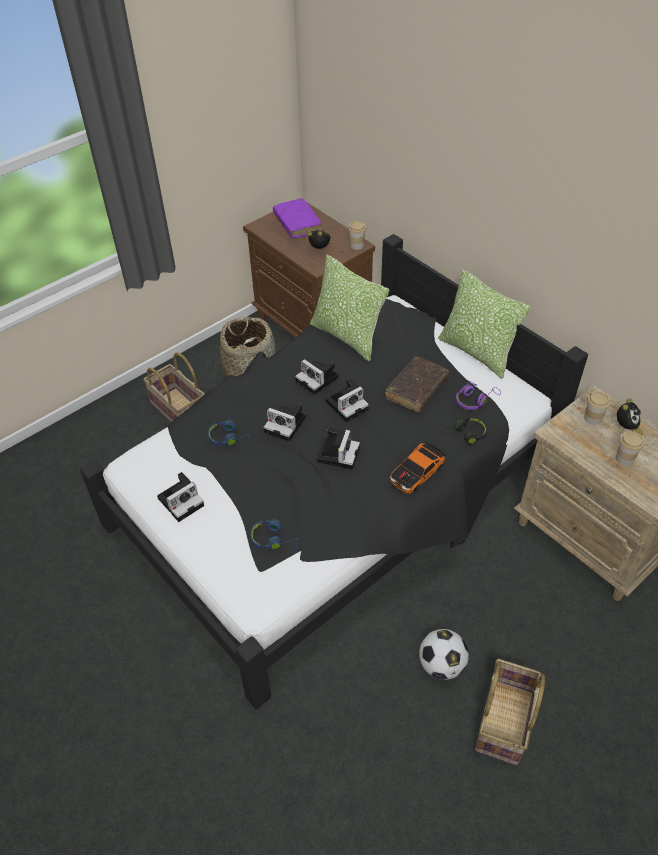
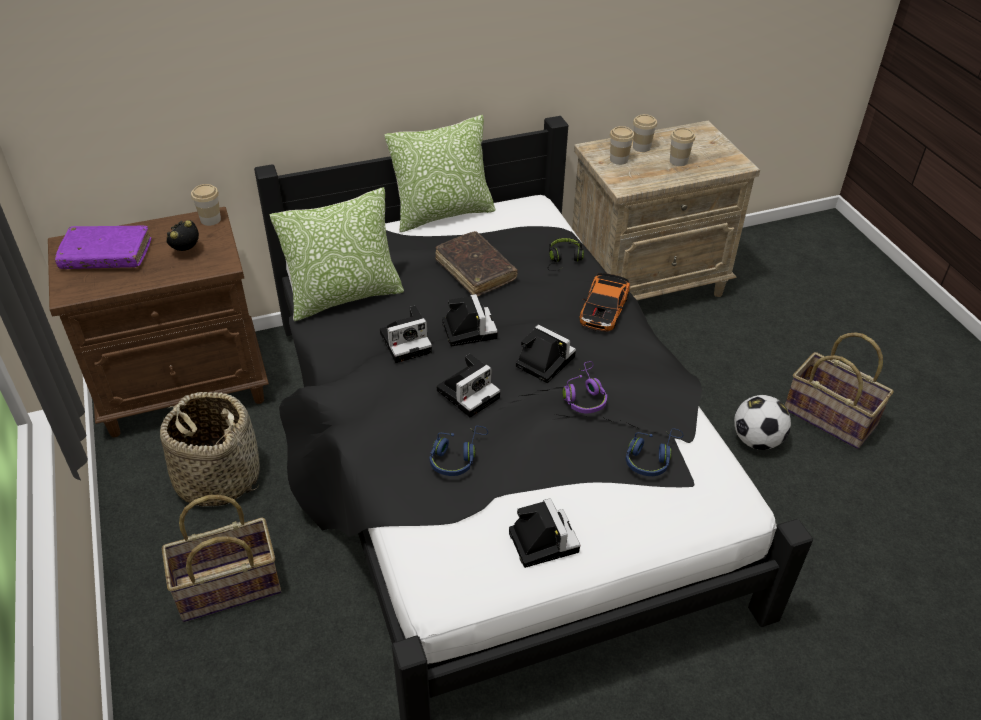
camera: 70 degrees left, 5 degrees down
(416, 473) = (604, 309): toy car -> toy car turned 45 degrees clockwise
(475, 400) = (519, 236): purple headphones -> purple headphones (584, 396)
(626, 428) = (641, 147): alarm clock -> cup

